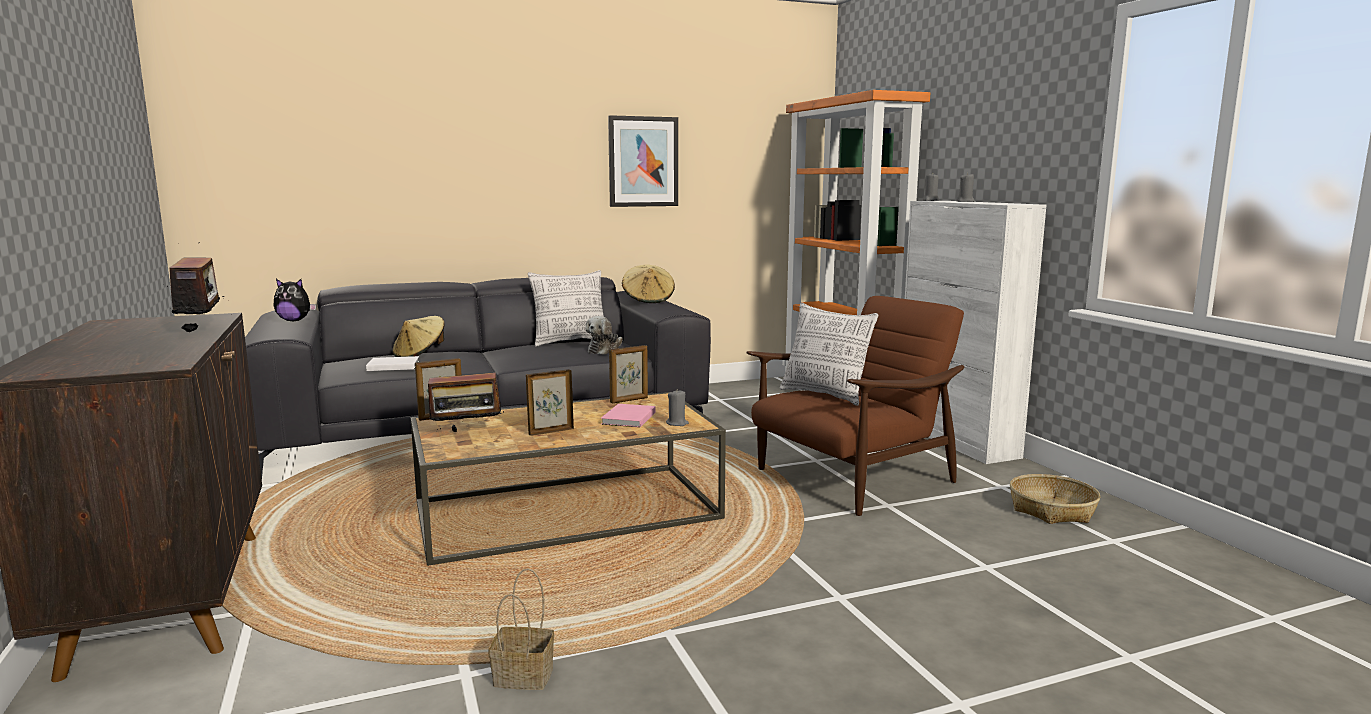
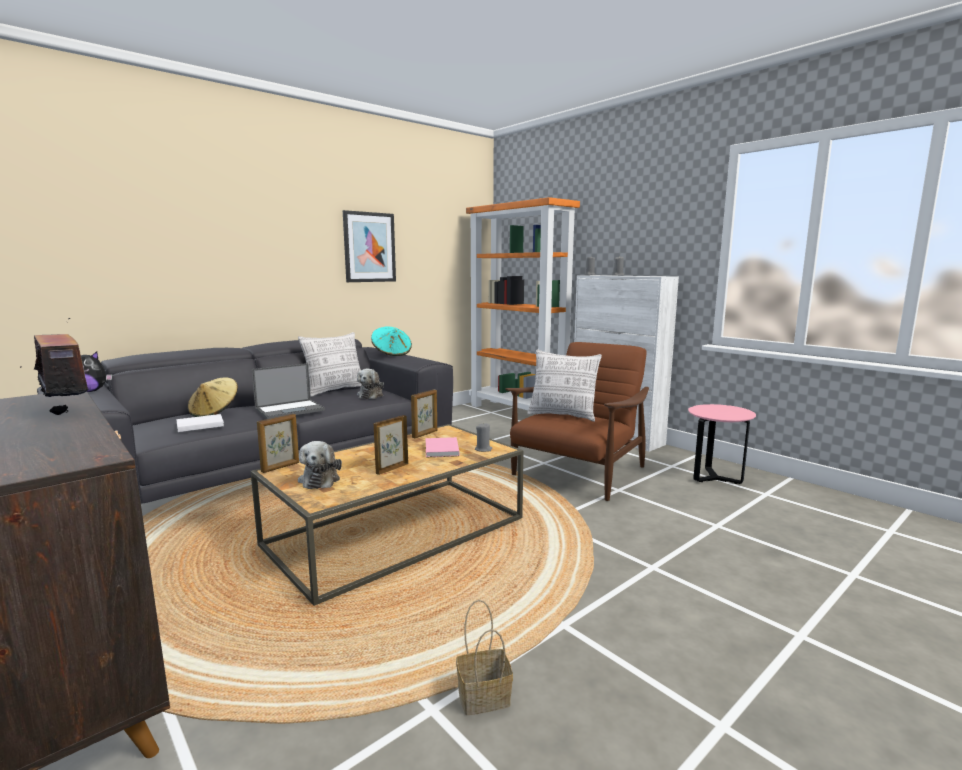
camera: 20 degrees left, 0 degrees up
(467, 433) = (320, 479): radio -> plush toy
(498, 358) = (290, 409): none -> laptop
(648, 300) = (392, 353): beige hat -> turquoise hat
(1052, 510) = (714, 478): basket -> pink side table

